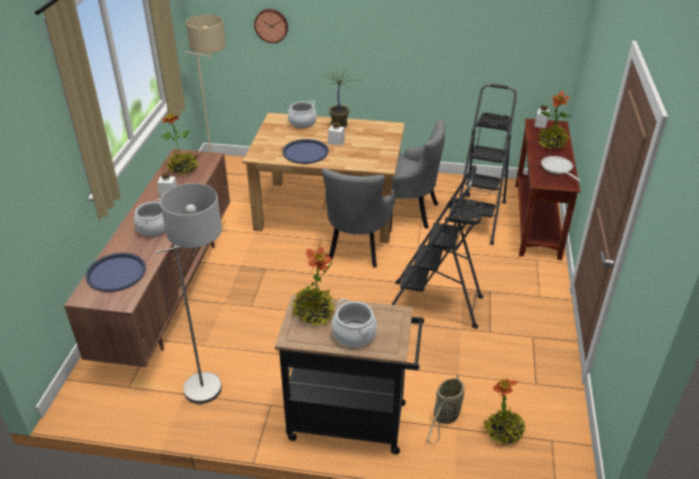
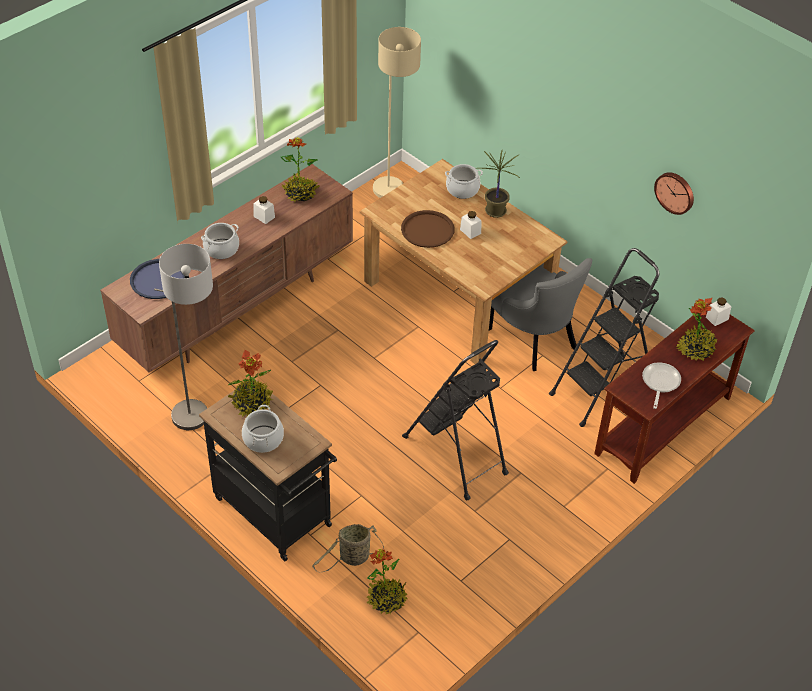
camera: 35 degrees right, 10 degrees up
(271, 25) = (480, 64): wall clock -> wall clock (675, 192)
(305, 152) = (427, 230): blue tray -> brown tray
(358, 244) = (447, 351): grey chair -> none

